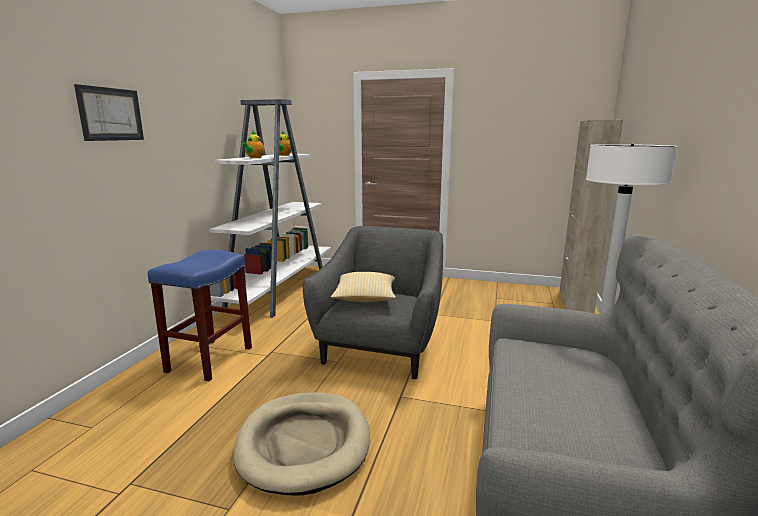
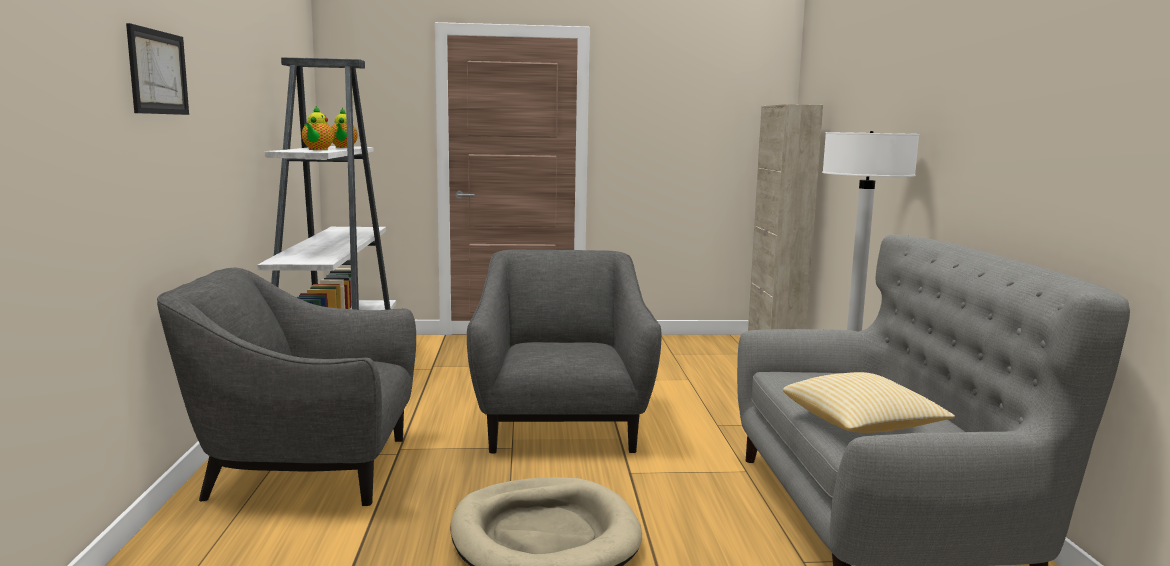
camera: 20 degrees left, 5 degrees down
(210, 359) = (306, 469): blue stool -> grey armchair
(365, 298) = (546, 349): pillow -> pillow (862, 426)

